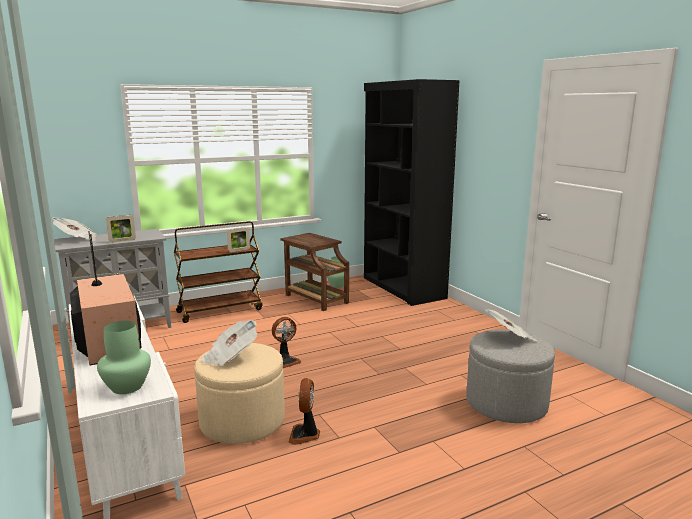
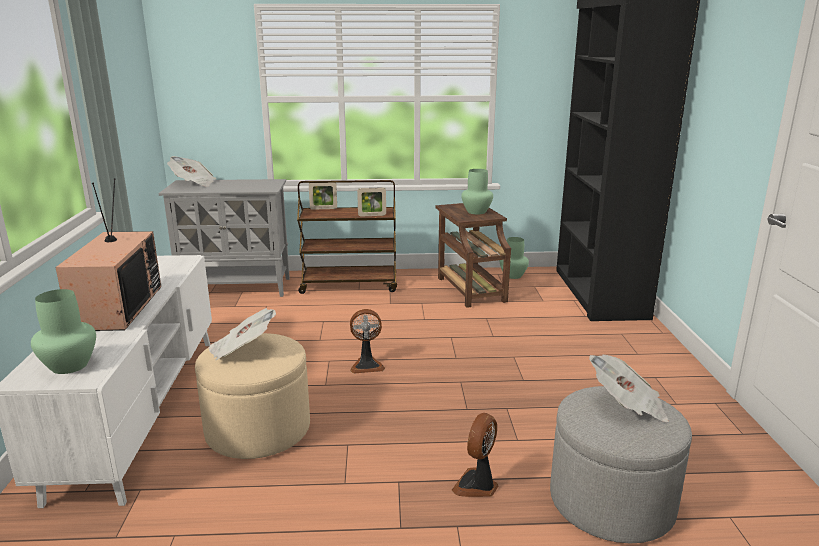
camera: 25 degrees right, 5 degrees up
(122, 241) = (231, 190): picture frame -> picture frame (323, 208)
(305, 435) = (309, 467): fan -> fan (477, 486)
(315, 239) = (476, 212): none -> green vase

